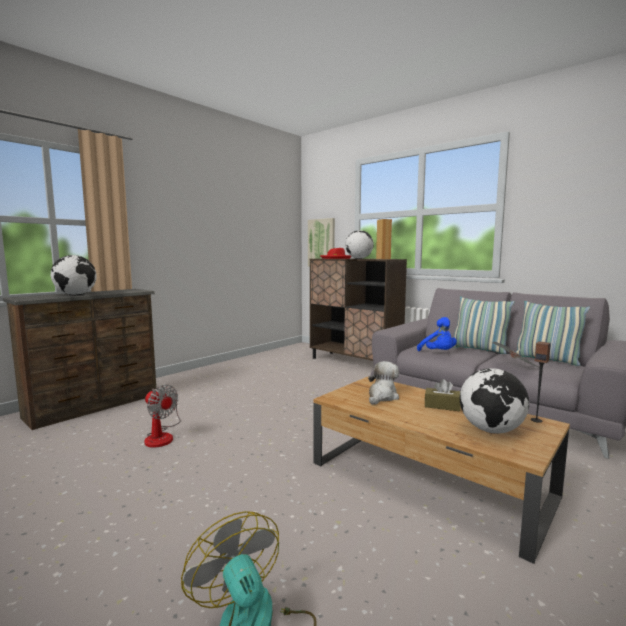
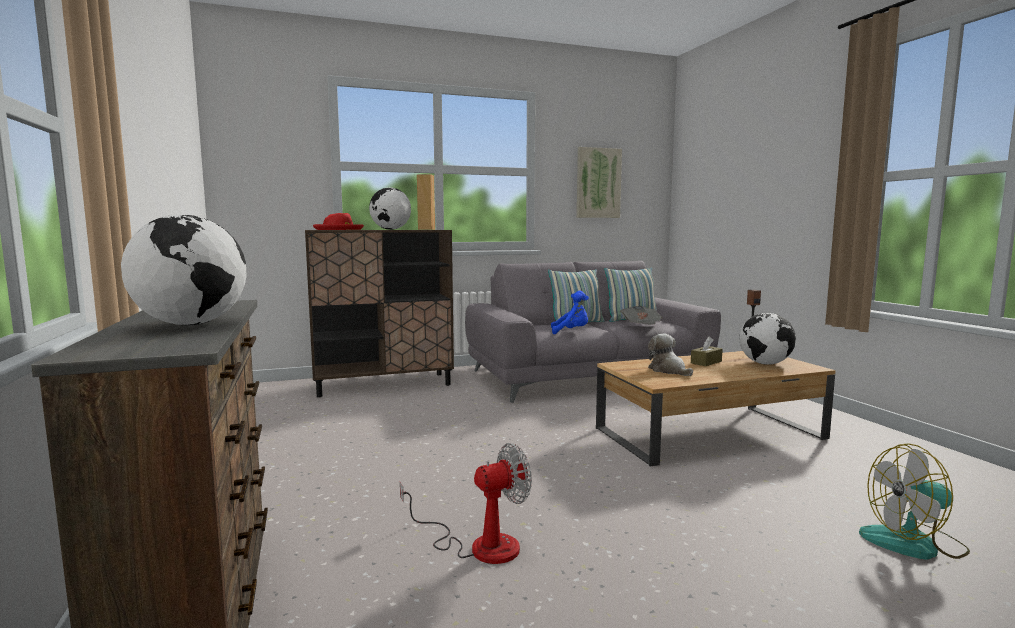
camera: 60 degrees left, 0 degrees up
(321, 243) = (260, 204): picture -> picture (598, 183)

